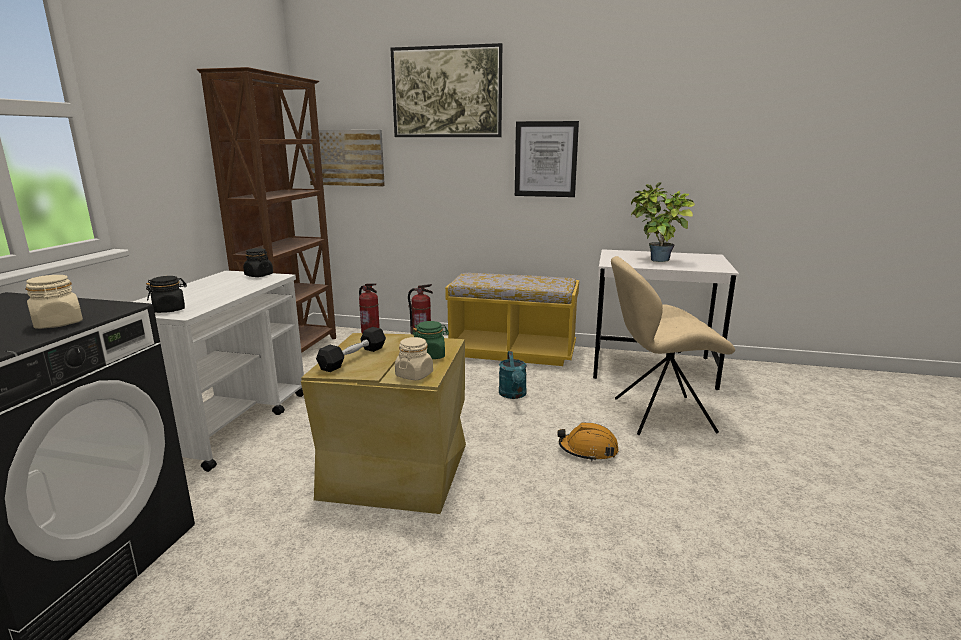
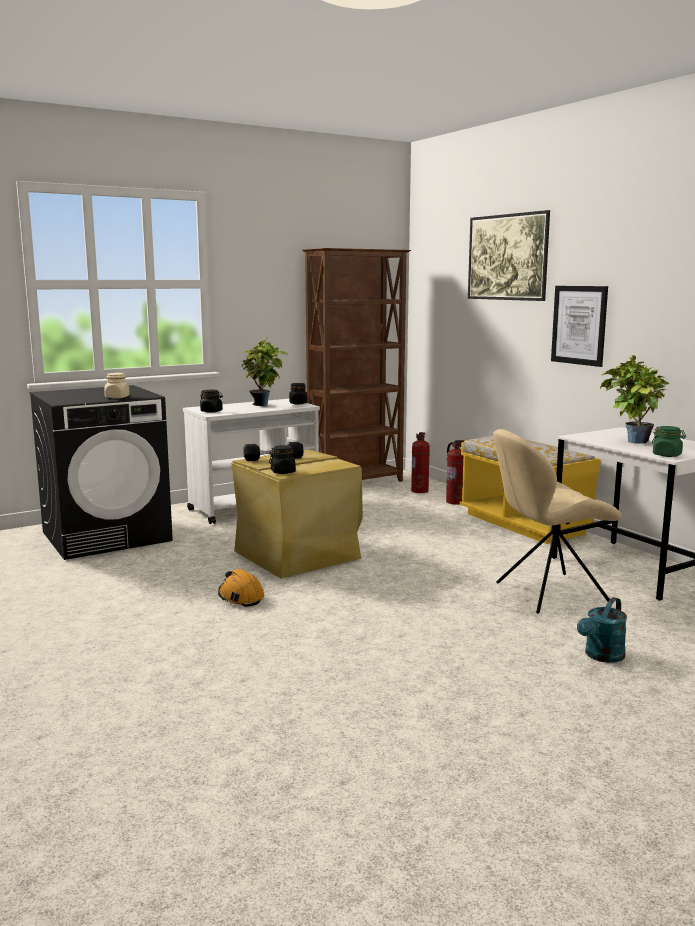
camera: 45 degrees right, 5 degrees down
(222, 286) = (263, 405): none -> potted plant
(346, 158) = (436, 316): picture -> none
(414, 375) = (283, 472): beige jar -> black jar
(430, 355) = (316, 467): green jar -> green jar (667, 455)
(513, 395) = (456, 547): turquoise watering can -> turquoise watering can (601, 656)
(588, 450) = (435, 588): orange hard hat -> orange hard hat (240, 597)
(659, 415) = (547, 593): beige chair -> beige chair turned 60 degrees counterclockwise

